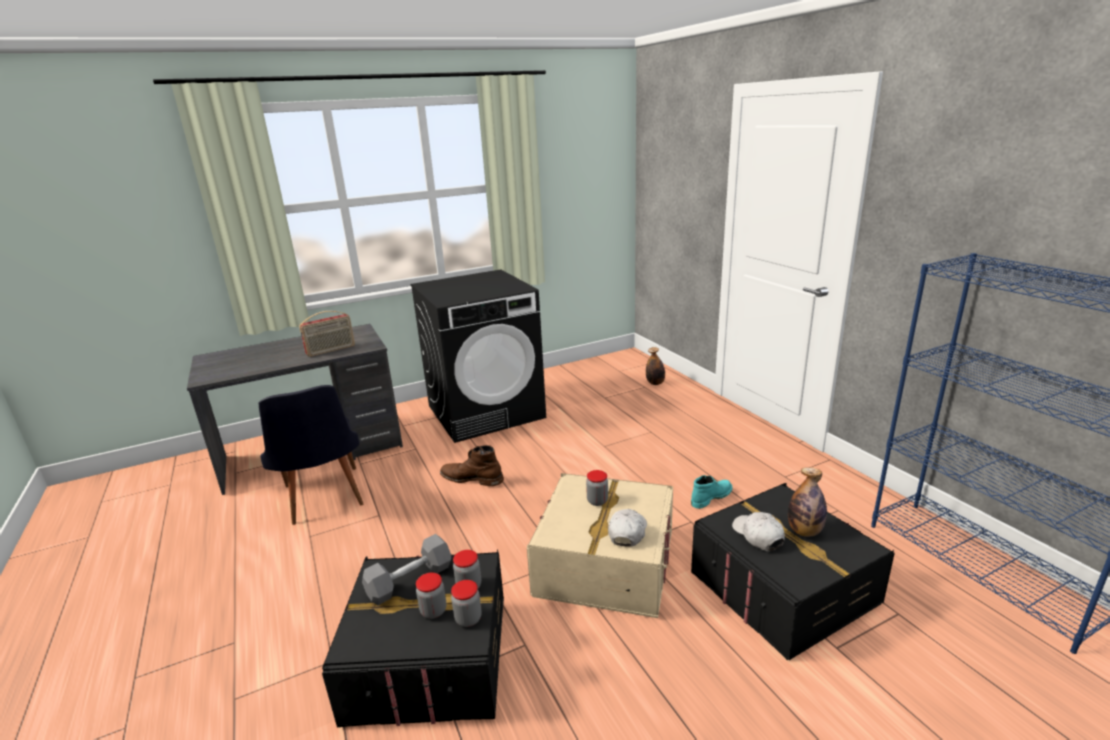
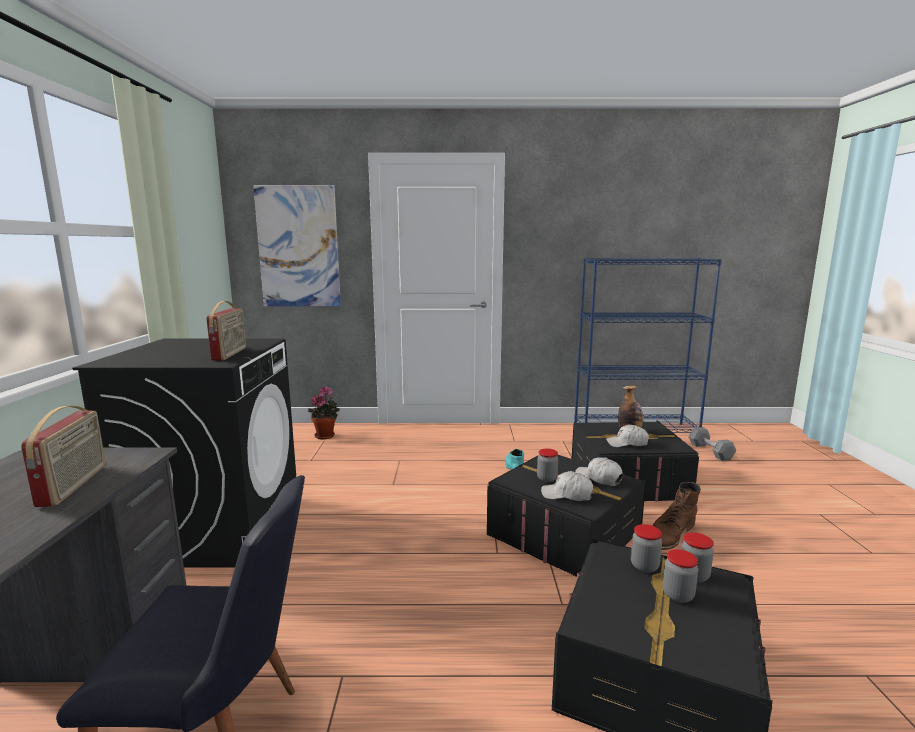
camera: 65 degrees left, 10 degrees down
(410, 580) = (621, 603): grey dumbbell -> grey dumbbell (710, 451)
(471, 295) = (230, 354): none -> radio
(472, 478) = (351, 572): brown boot -> brown boot (670, 534)
(572, 520) = (567, 495): none -> white cap
(605, 564) = (564, 533): beige storage box -> black storage box
(655, 383) = (326, 435): bottle -> potted plant
(675, 190) = (298, 247): none -> picture

